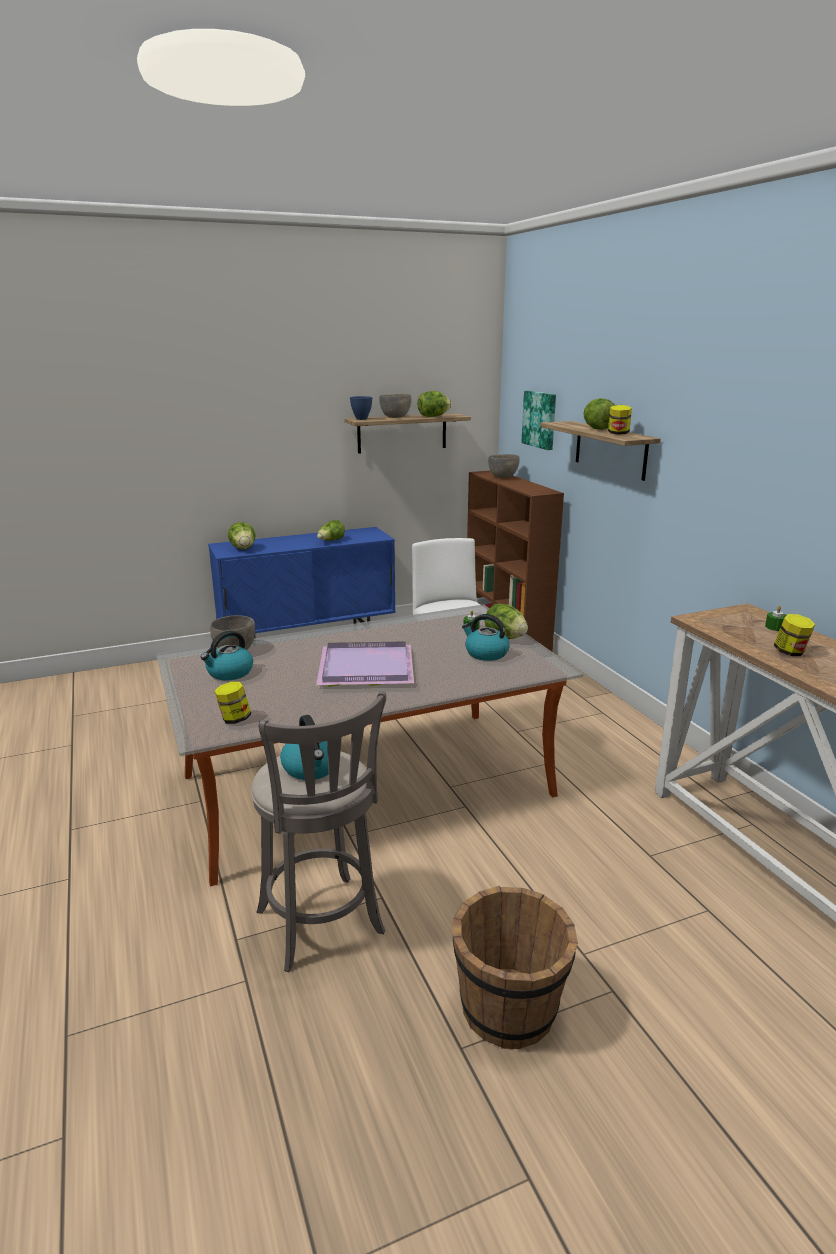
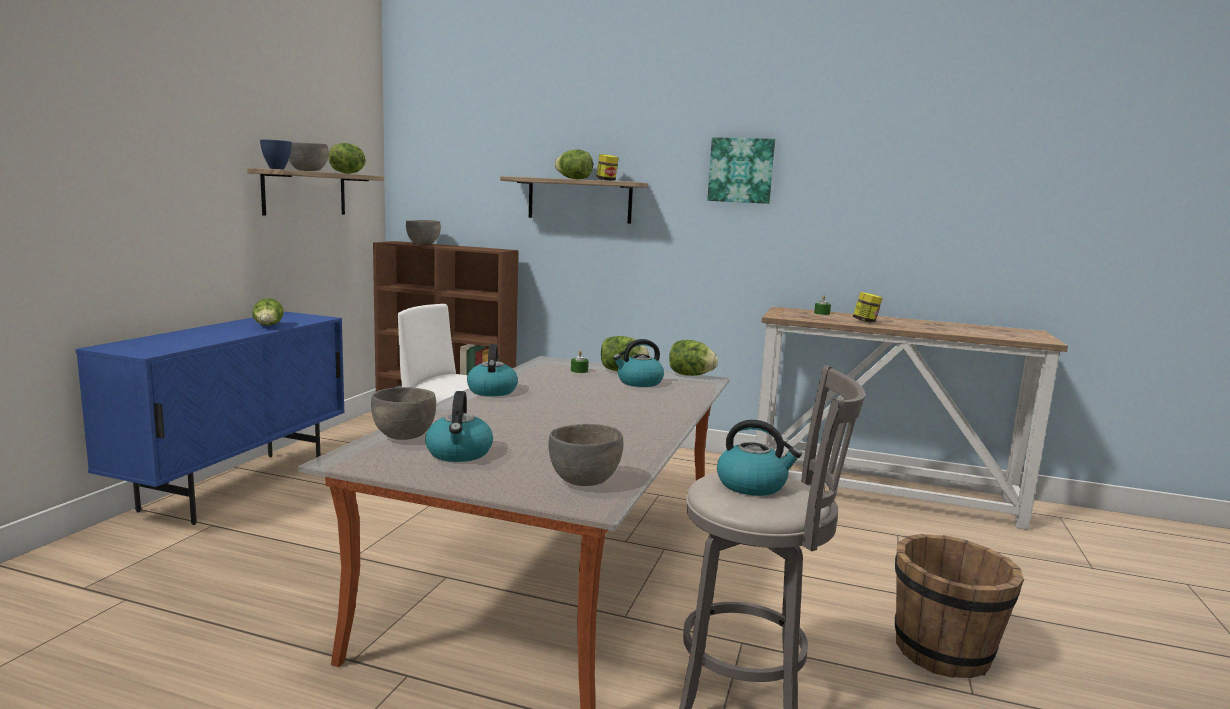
camera: 50 degrees left, 10 degrees down
(234, 719) = (585, 481): jar -> grey bowl
(243, 548) = (159, 346): lettuce -> lettuce (690, 375)
(364, 629) = (492, 391): none -> kettle
(364, 668) = (580, 414): purple tray -> none
(540, 419) = (464, 180): picture -> picture (741, 170)

